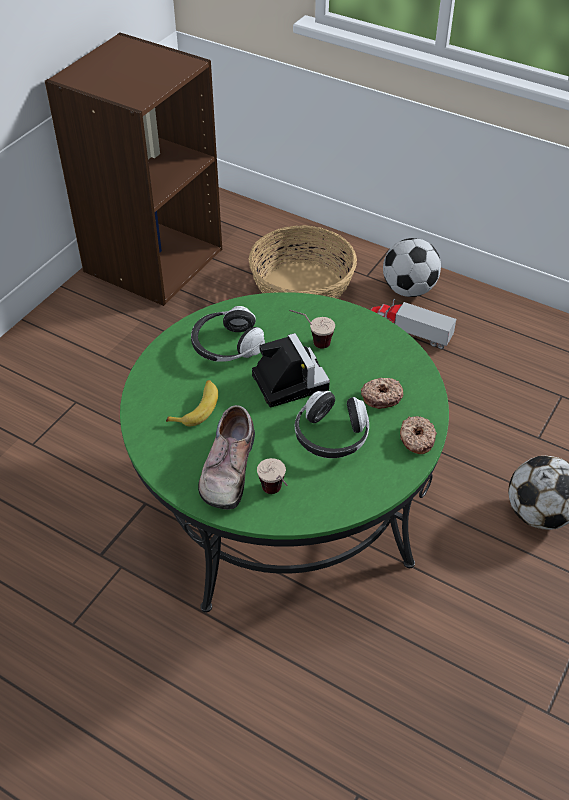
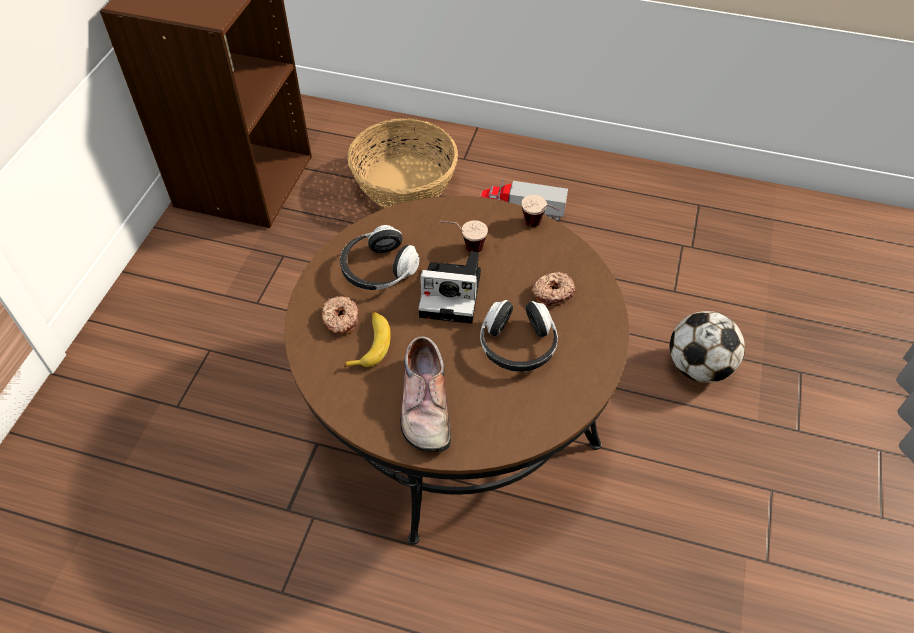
camera: 15 degrees left, 5 degrees up
(276, 495) = (484, 423): cup -> cup (539, 227)
(285, 502) = (457, 410): green coffee table -> brown coffee table
(288, 380) = (453, 294): camera -> camera turned 135 degrees clockwise
(409, 289) = (508, 165): football -> none
(416, 439) = (601, 331): donut -> donut (340, 320)

